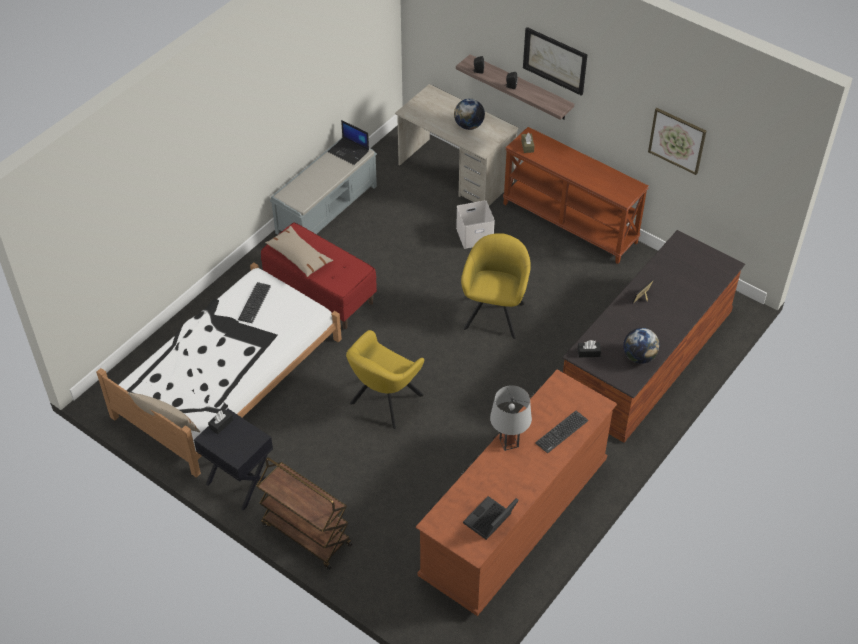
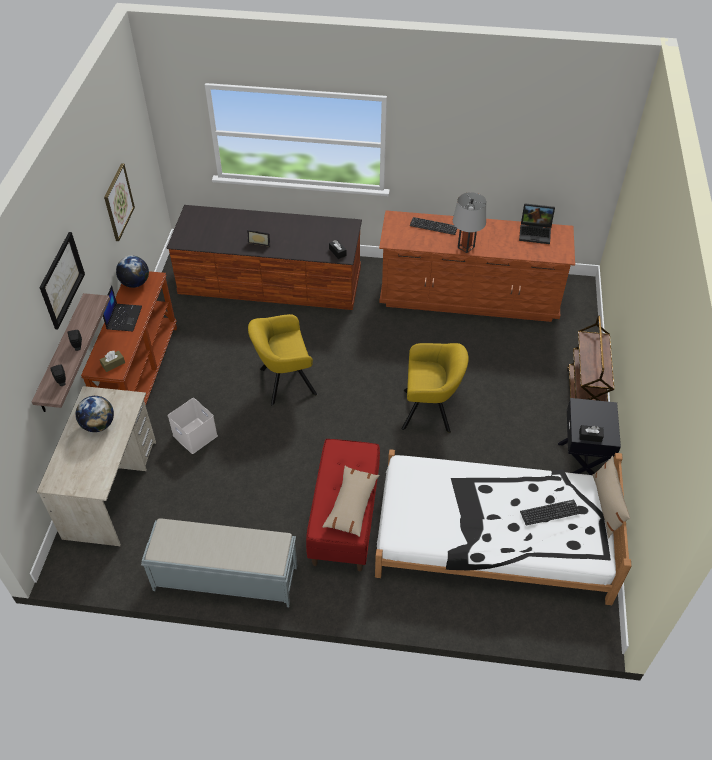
camera: 120 degrees left, 0 degrees up
(254, 303) = (429, 517): keyboard -> keyboard (550, 512)
(349, 151) = (170, 540): laptop -> laptop (124, 317)
(639, 356) = (321, 227): globe -> globe (135, 283)

